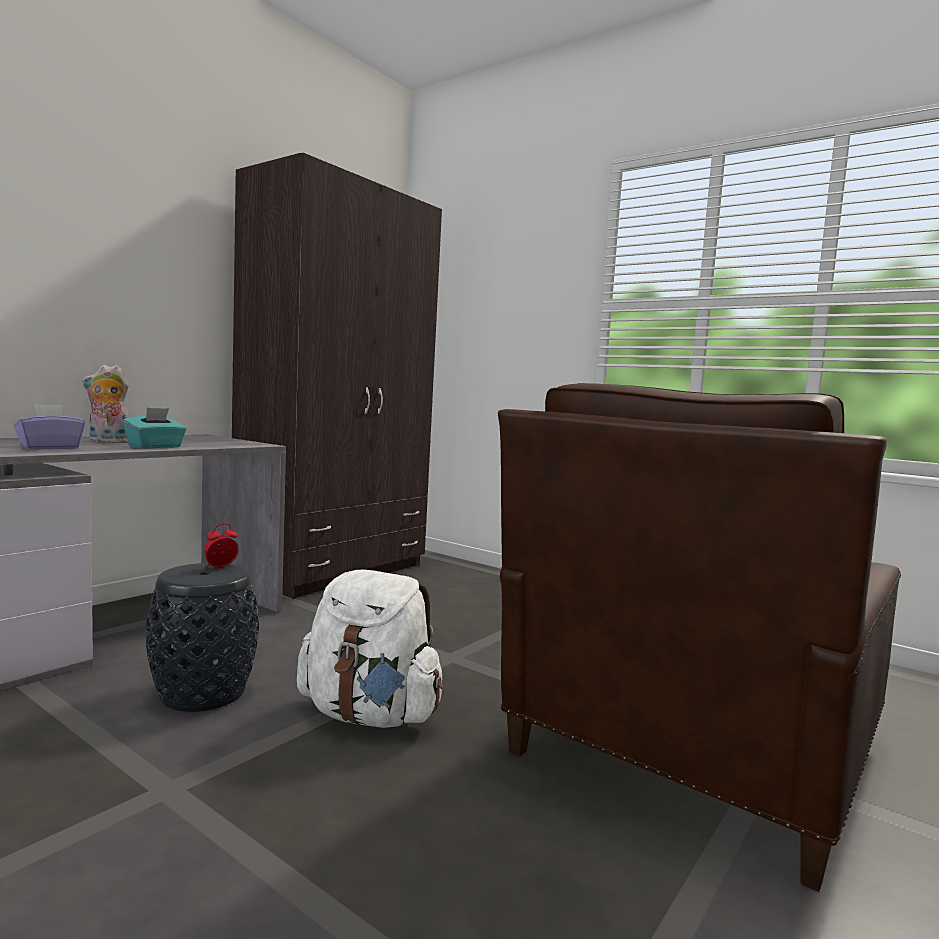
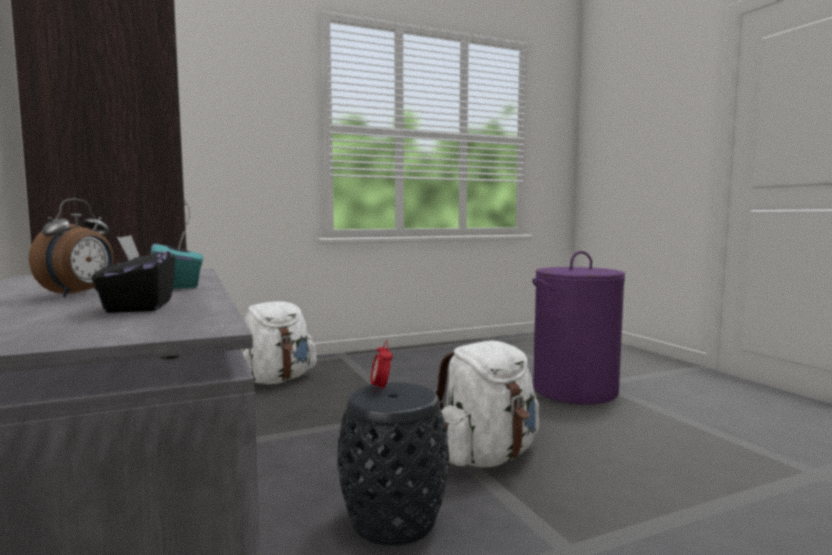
camera: 60 degrees left, 0 degrees up
(50, 448) = (138, 306): purple tissue box -> black tissue box
(108, 442) = (79, 294): plush toy -> alarm clock
(469, 587) = (276, 380): none -> white backpack
(691, 751) = (575, 390): brown armchair -> purple laundry basket

